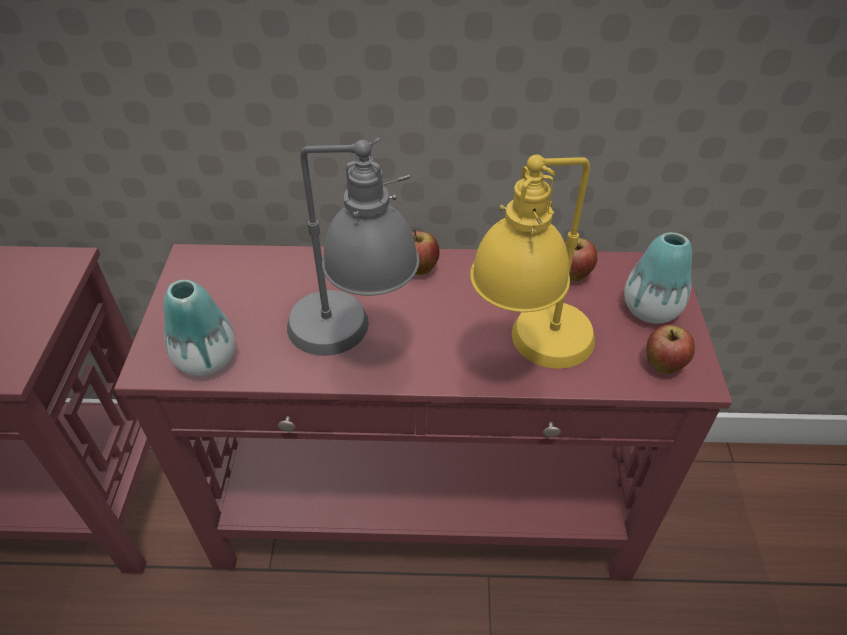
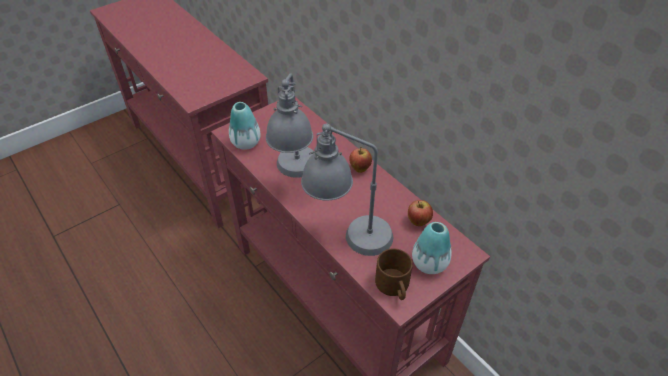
camera: 50 degrees right, 0 degrees up
(531, 357) = (348, 235): yellow table lamp -> grey table lamp
(663, 366) = (394, 286): apple -> brown mug

